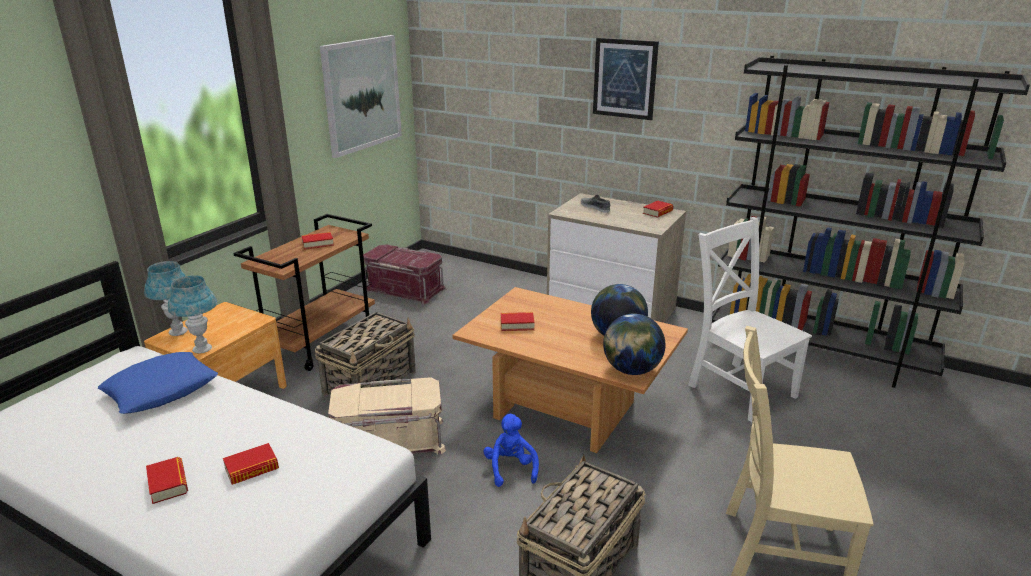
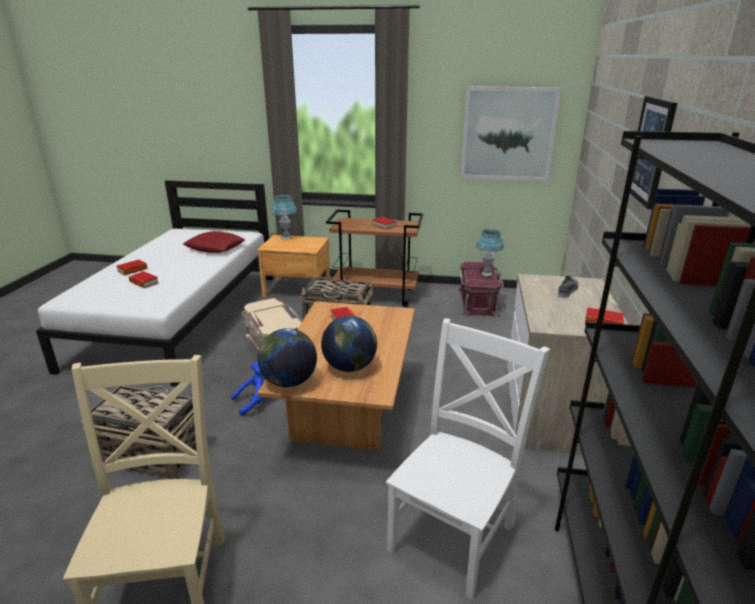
camera: 70 degrees right, 0 degrees up
(160, 390) = (215, 247): blue pillow -> red pillow
(202, 349) = (270, 247): blue table lamp -> blue table lamp (486, 274)

